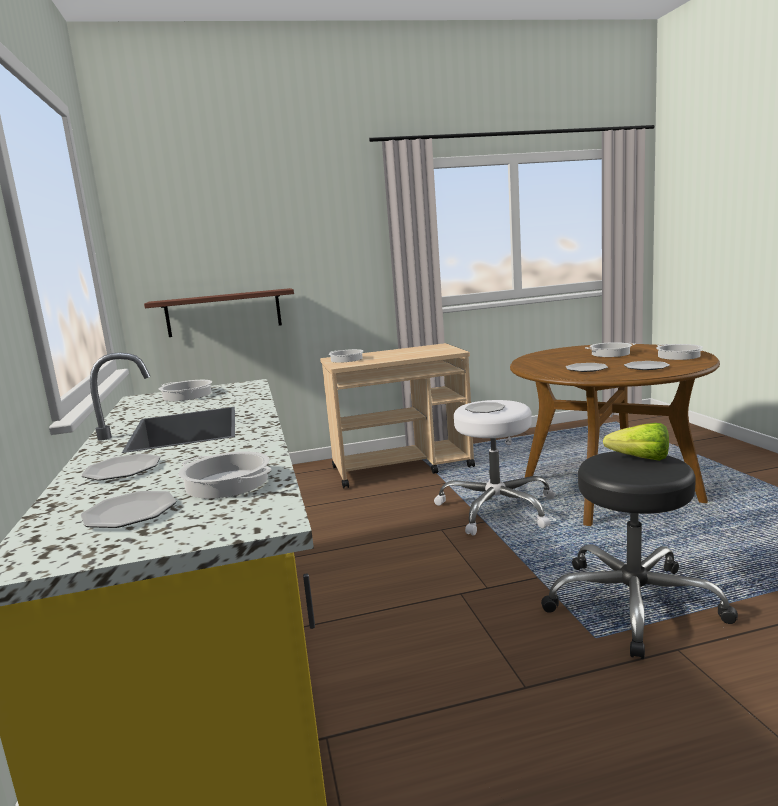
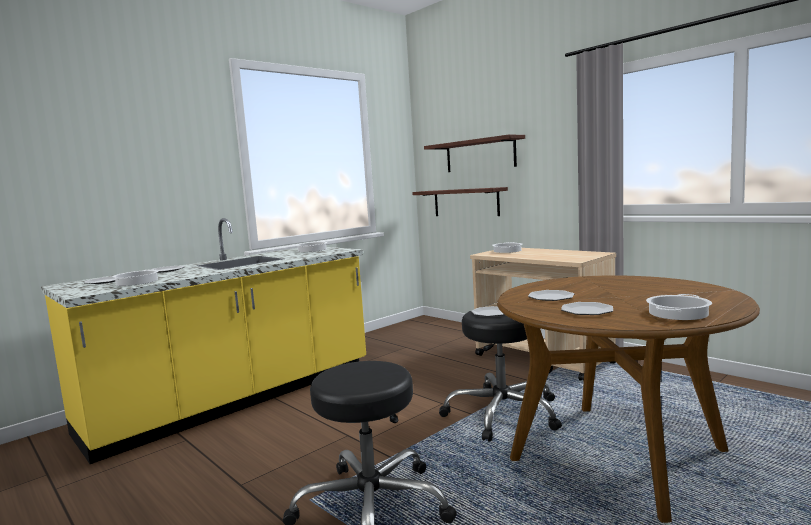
camera: 60 degrees right, 5 degrees down
(243, 249) = (480, 155): none -> shelf
(497, 509) = (503, 413): white stool -> black stool
(610, 354) = (650, 293): cooking pot -> none
(635, 458) = (379, 373): lettuce -> none

